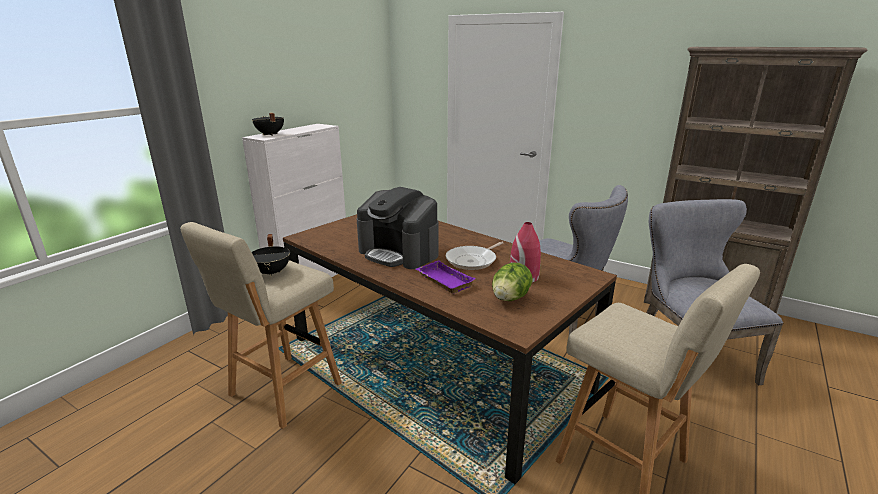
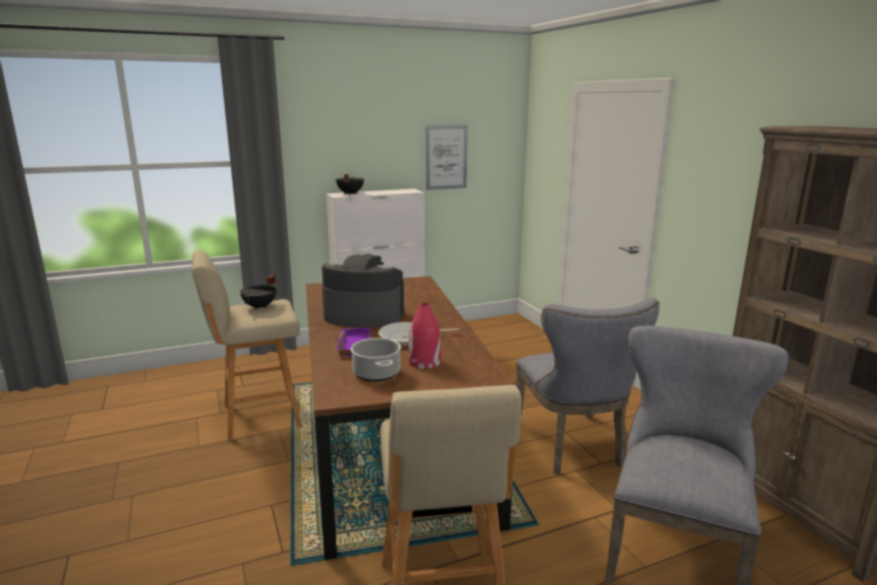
camera: 35 degrees right, 5 degrees down
(338, 90) = (446, 157): none -> picture
(399, 253) = (363, 316): coffee machine -> coffee machine turned 120 degrees clockwise
(510, 298) = (377, 374): lettuce -> cooking pot

